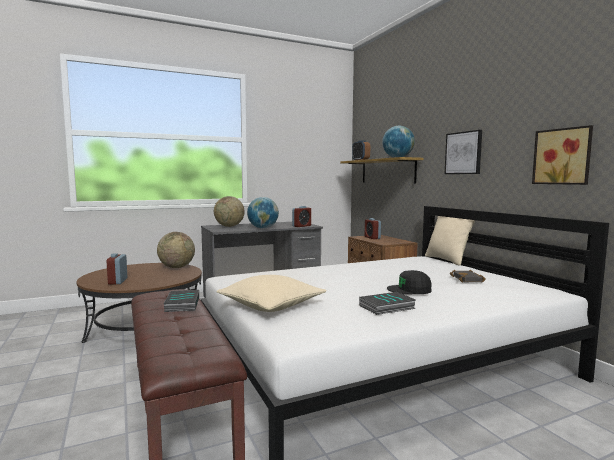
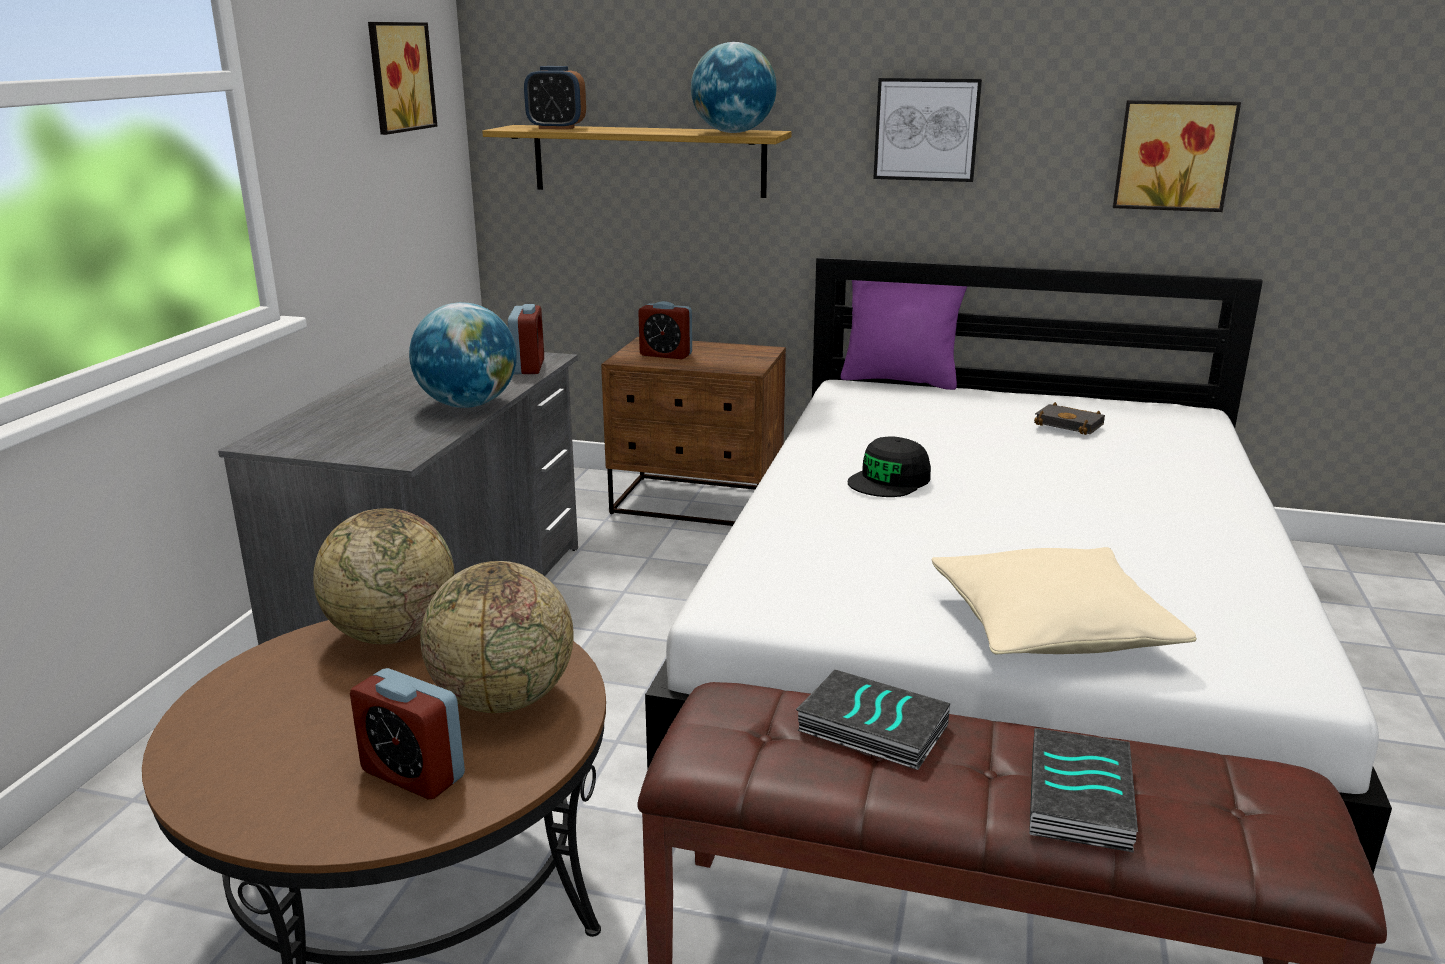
camera: 50 degrees left, 15 degrees up
(229, 226) = (335, 425): globe -> globe (503, 699)
(315, 145) = (397, 77): none -> picture
(387, 307) = (1171, 539): book -> book (1082, 800)
(409, 290) = (1085, 484): black cap -> black cap (890, 480)
(447, 260) = (900, 380): beige pillow -> purple pillow

